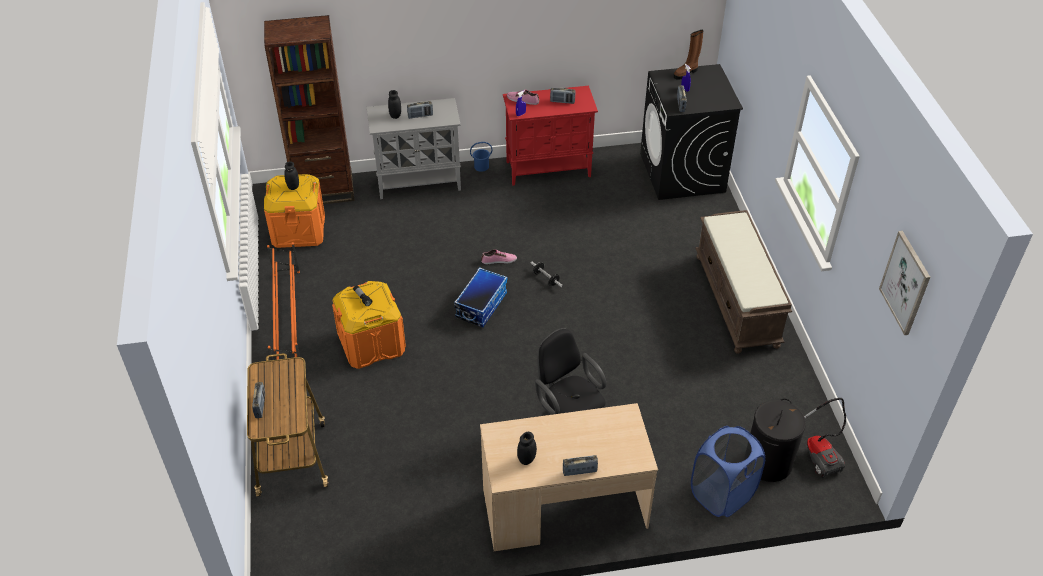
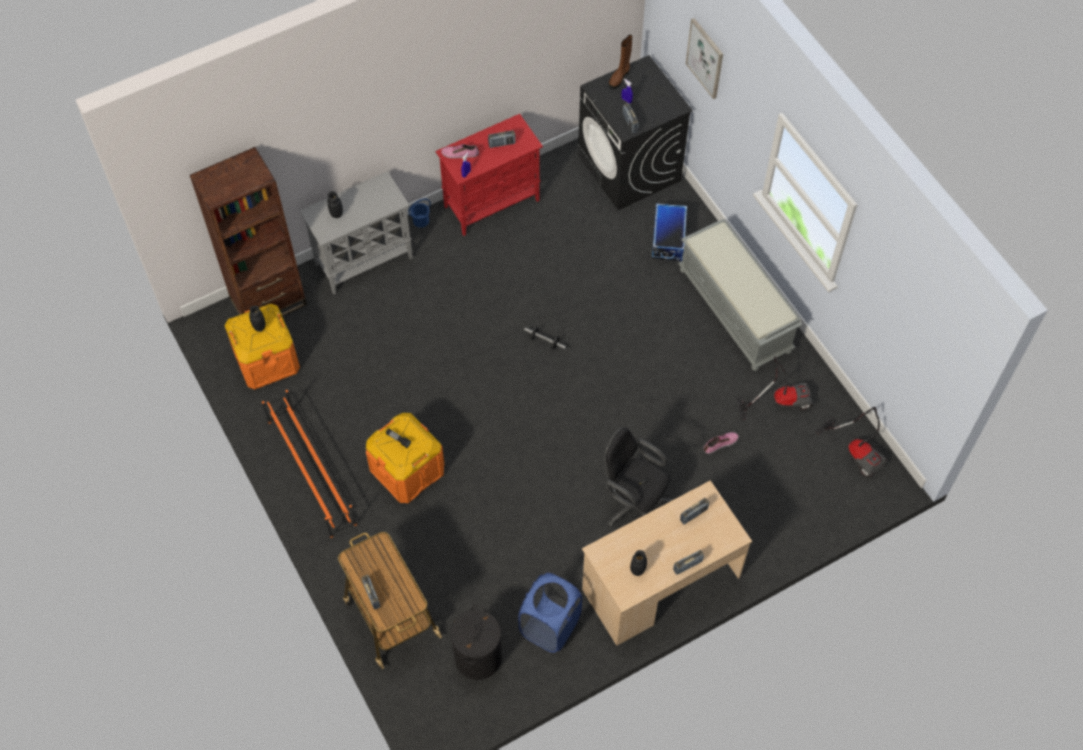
camera: 20 degrees left, 15 degrees up
(420, 116) = (362, 206): radio -> radio (693, 515)
(481, 305) = (494, 392): storage box -> storage box (667, 239)
(499, 260) = (489, 334): shoe -> shoe (720, 444)
(722, 494) = (790, 522): blue laundry basket -> blue laundry basket (550, 626)
(737, 301) = (736, 310): brown bench -> grey bench
(753, 385) = (780, 400): none -> vacuum cleaner
(768, 462) = (819, 477): black laundry basket -> black laundry basket (478, 656)
(905, 283) = (928, 325): picture -> picture (705, 58)

